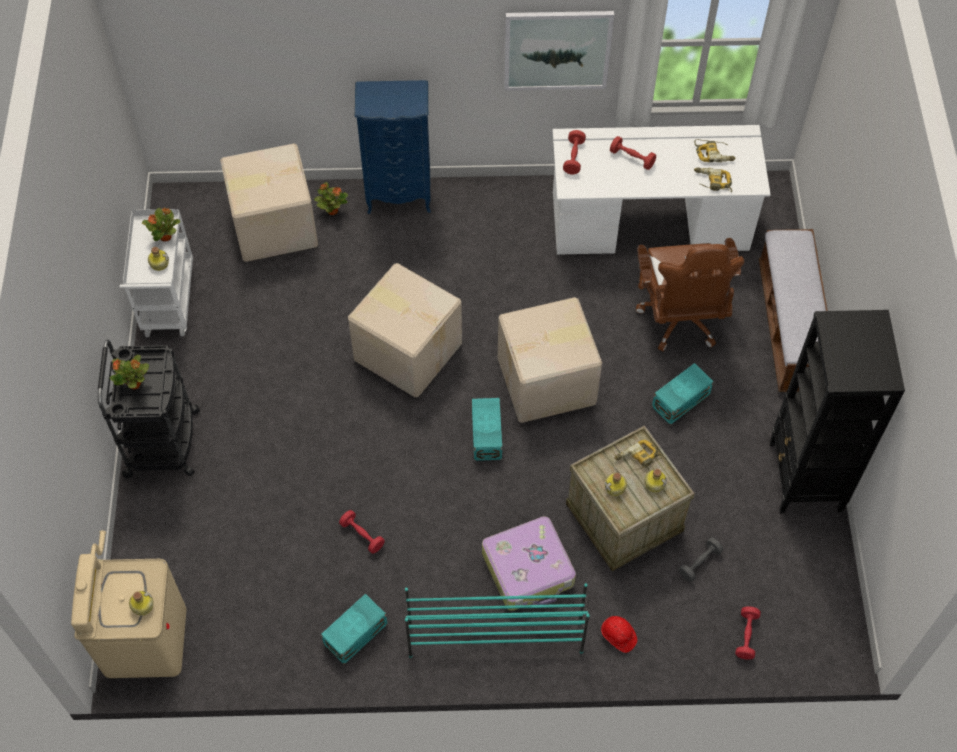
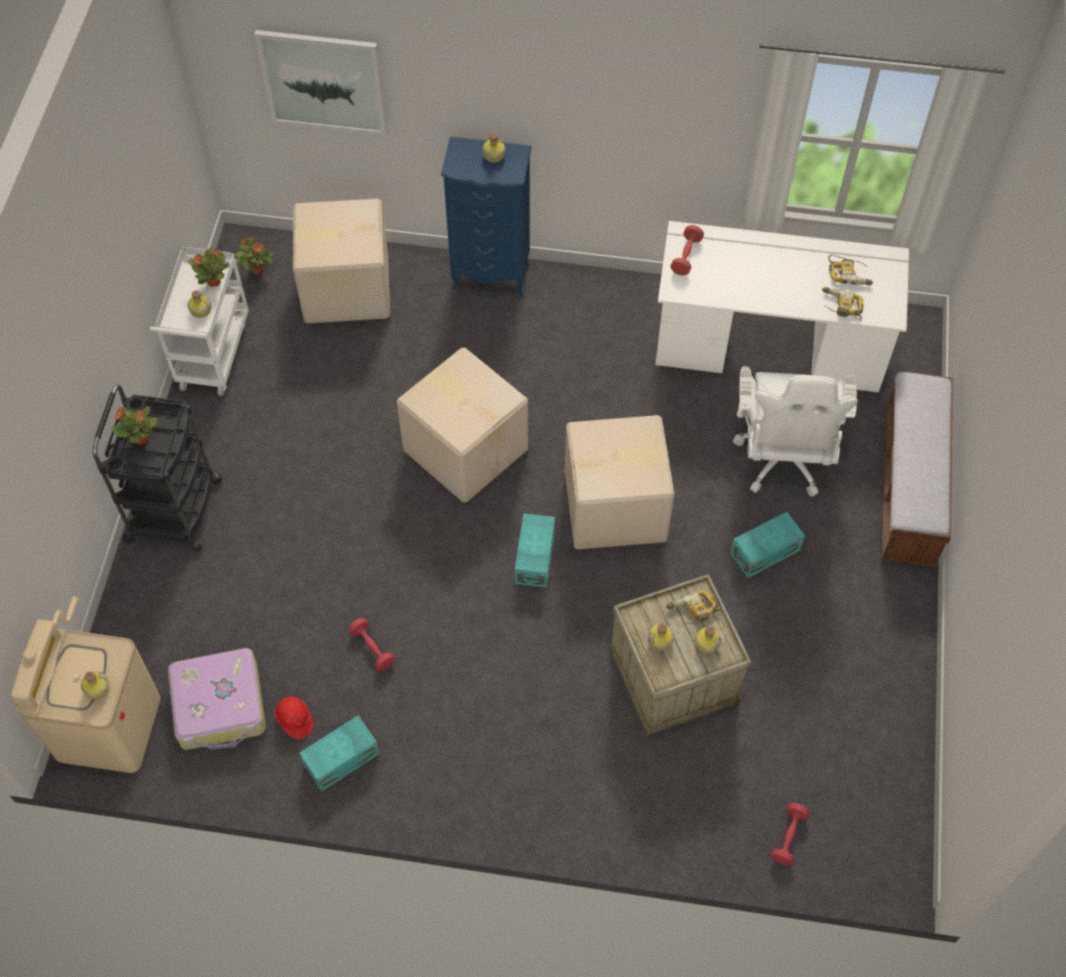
camera: 10 degrees right, 0 degrees up
(332, 210) = (414, 280): potted plant -> potted plant (256, 269)
(396, 93) = (493, 155): none -> bottle
(494, 639) = (497, 791): turquoise shoe rack -> none
(529, 569) = (552, 718): suitcase -> suitcase (220, 706)
(557, 50) = (681, 129): picture -> picture (323, 82)
(618, 636) = (639, 812): red hard hat -> red hard hat (294, 720)
(632, 158) = (753, 266): red dumbbell -> none
(679, 313) = (782, 452): brown office chair -> white office chair
(699, 563) = (750, 743): grey dumbbell -> none
(805, 478) = (893, 664): black bookcase -> none

